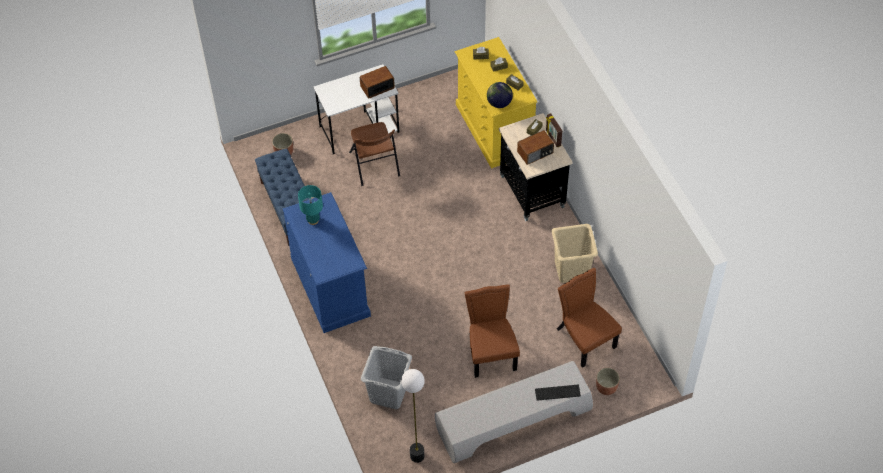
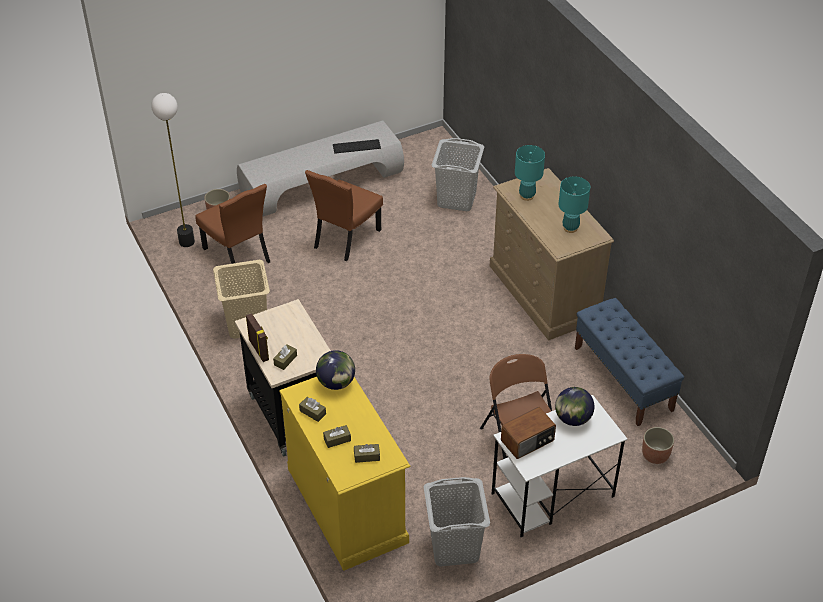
camera: 175 degrees right, 10 degrees down
(330, 286) = (544, 293): blue dresser -> beige dresser
(340, 254) = (527, 196): none -> turquoise table lamp
(345, 100) = (572, 419): none -> globe
(417, 456) = (420, 153): floor lamp -> floor lamp (187, 241)
(427, 101) = (454, 547): none -> grey laundry basket
(491, 353) = (346, 237): brown chair -> brown chair turned 45 degrees clockwise
(535, 153) = (285, 329): radio -> none
(557, 393) = (274, 161): keyboard -> keyboard (357, 146)

